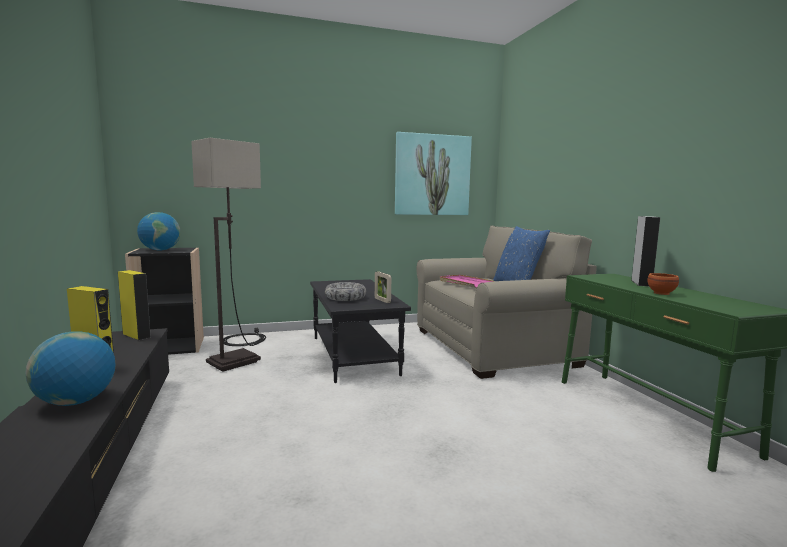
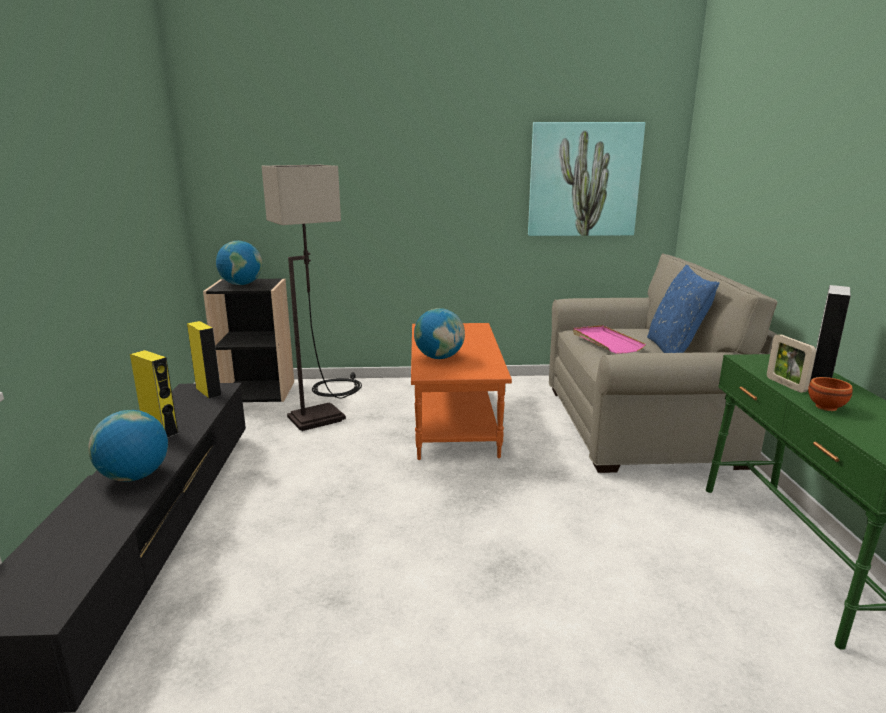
camera: 15 degrees right, 10 degrees up
(345, 298) = (439, 357): bowl -> globe
(354, 355) = (455, 421): black coffee table -> orange coffee table
(382, 300) = (481, 365): picture frame -> picture frame (785, 385)

